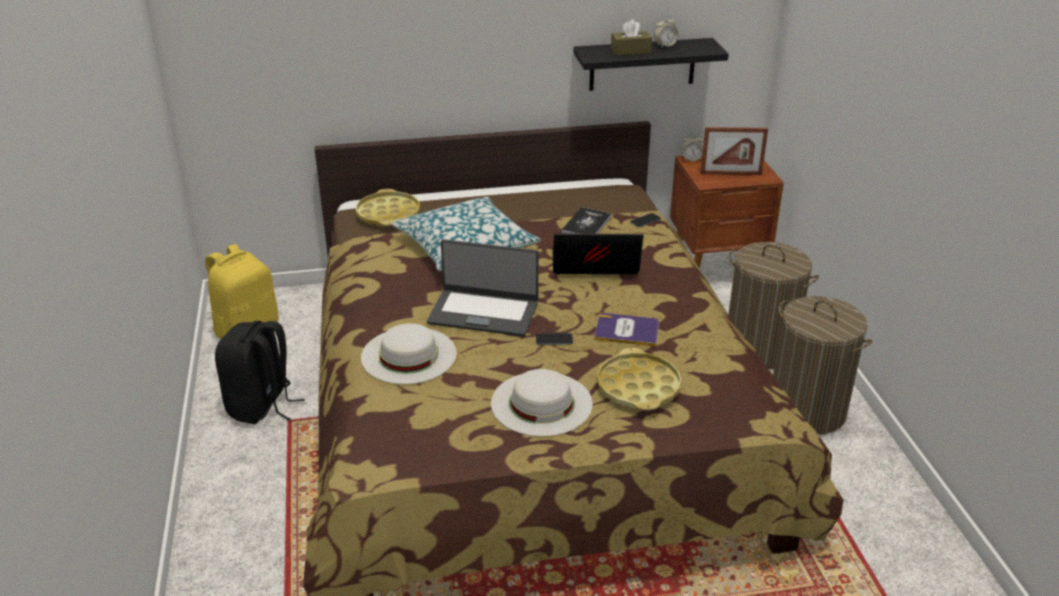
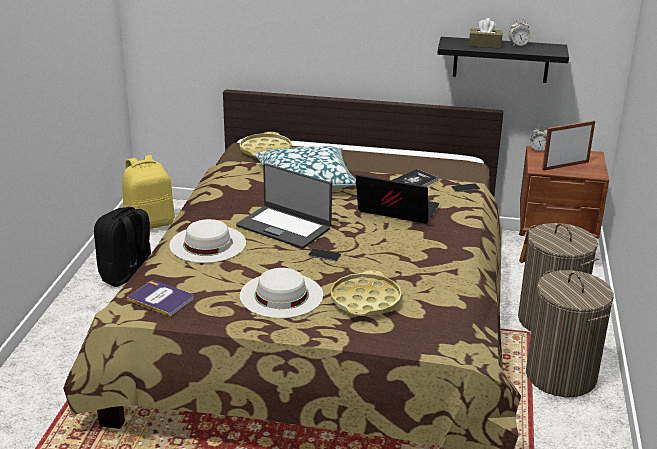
camera: 20 degrees right, 5 degrees down
(627, 330) = (387, 261): book -> book (161, 299)
(731, 174) = (565, 166): picture frame -> picture frame turned 135 degrees clockwise

